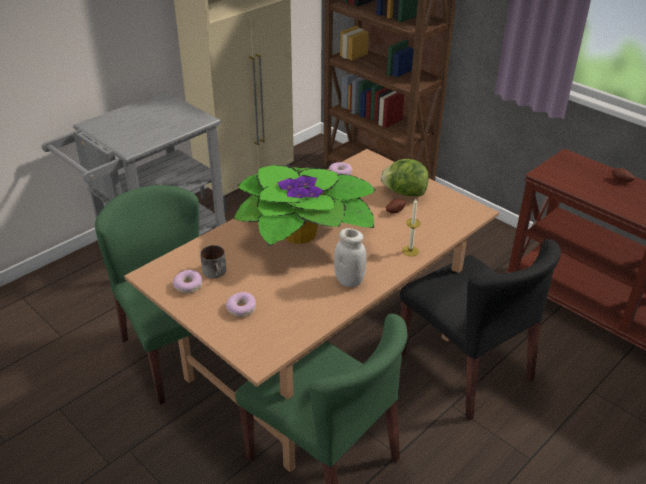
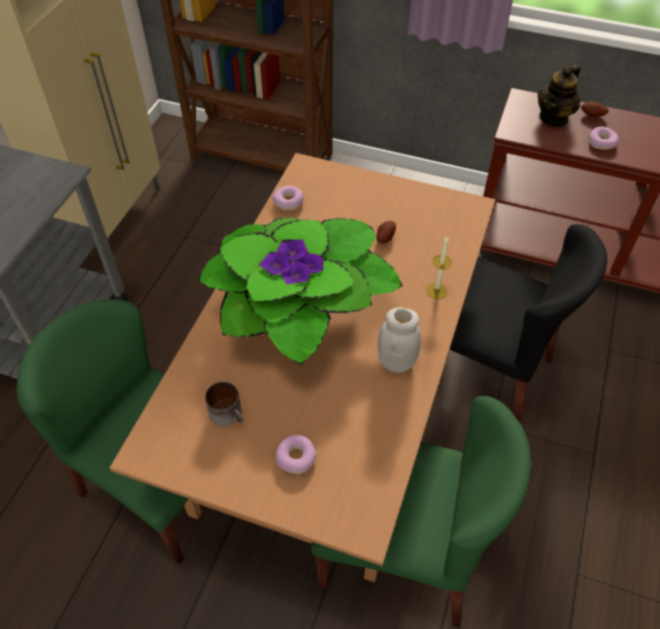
camera: 25 degrees left, 15 degrees up
(188, 285) = (207, 449): donut -> donut (601, 142)
(404, 193) = (379, 207): lettuce -> none
(585, 174) = (554, 118): none -> teapot

